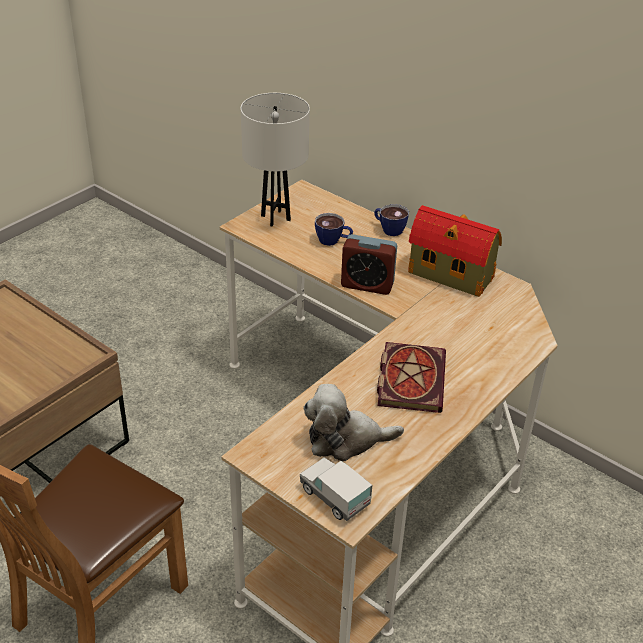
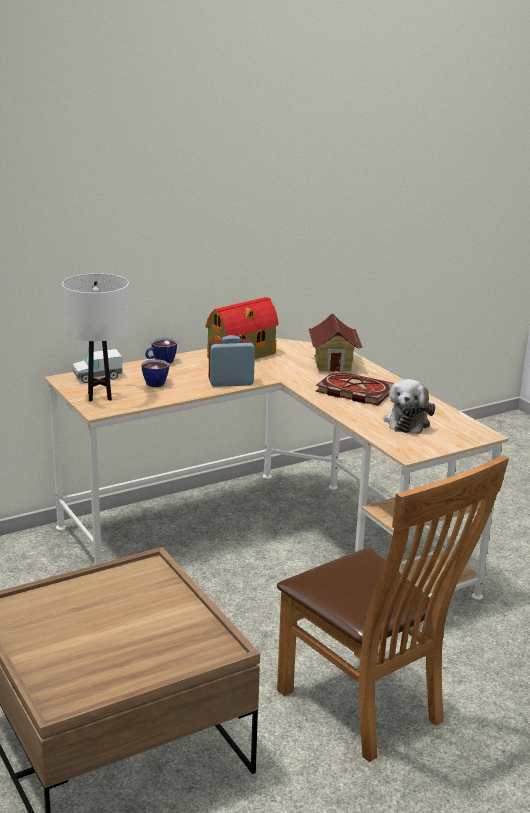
camera: 70 degrees left, 15 degrees down
(334, 497) = (463, 435): toy truck -> toy truck (97, 377)
(367, 285) = (231, 382): alarm clock -> alarm clock turned 135 degrees counterclockwise
(484, 347) = (333, 364): none -> toy house

